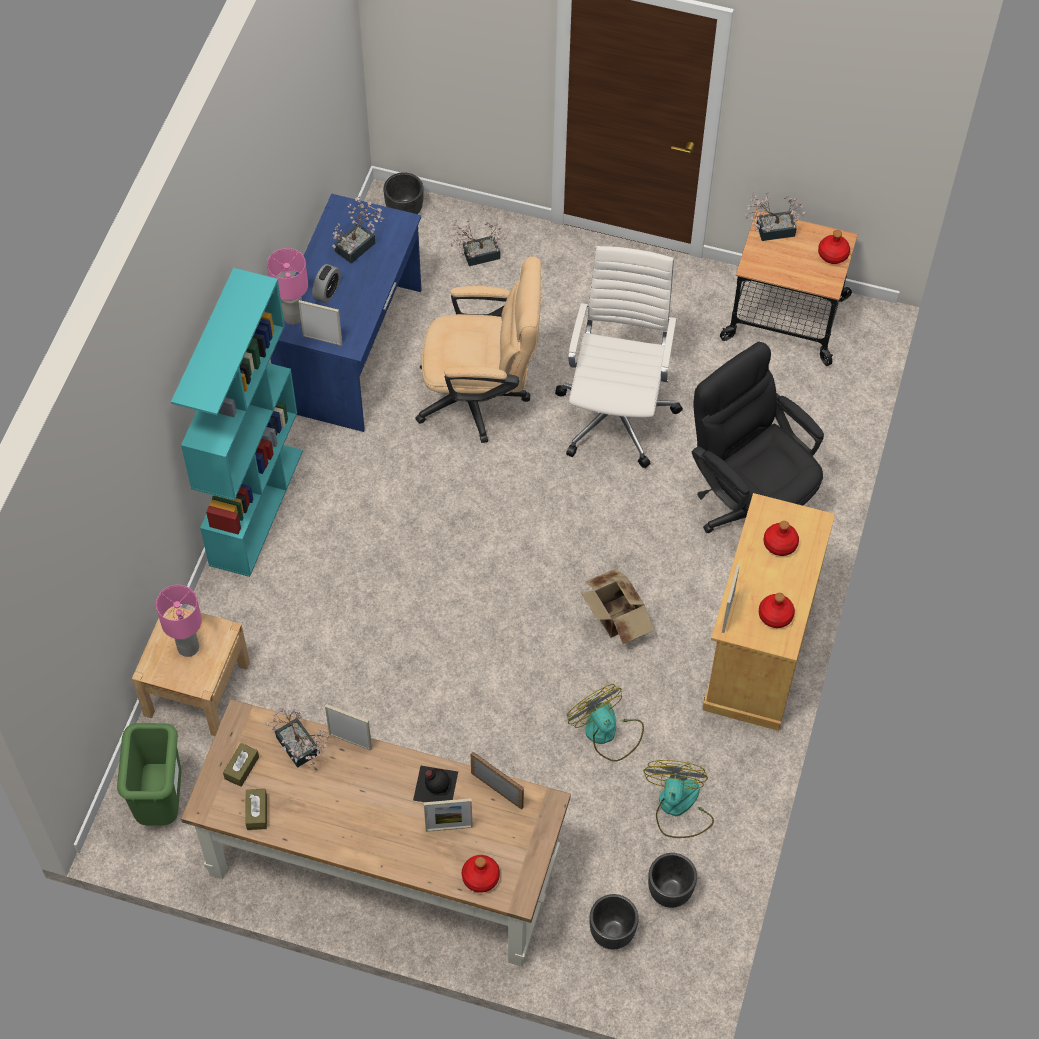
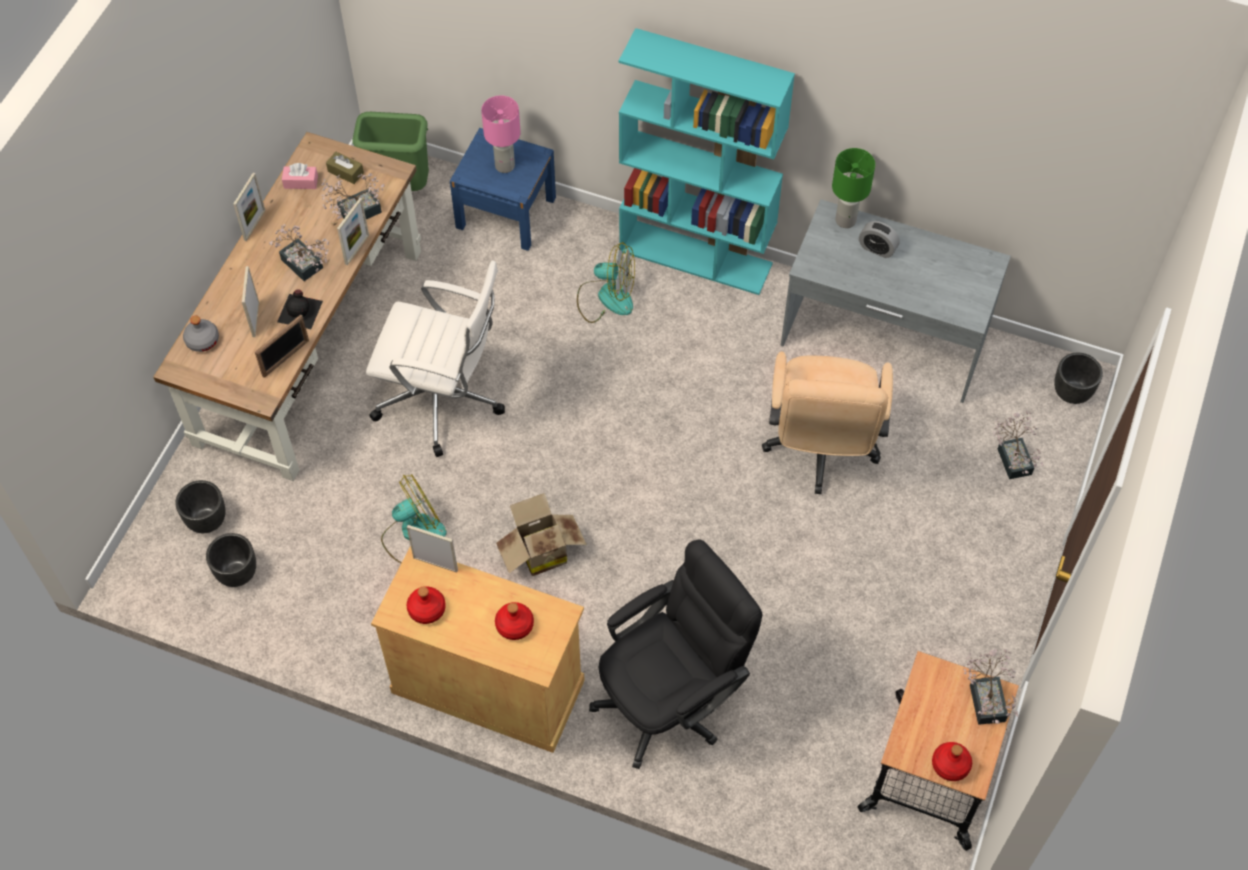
camera: 95 degrees right, 0 degrees up
(197, 689) = (506, 212): beige nightstand -> blue nightstand
(257, 812) = (301, 182): brown tissue box -> pink tissue box
(293, 317) = (845, 220): pink table lamp -> green table lamp
(322, 340) = (816, 243): picture frame -> picture frame (254, 225)
(353, 349) = (883, 340): blue desk -> grey desk
(359, 244) = (940, 277): potted plant -> potted plant (305, 267)
(480, 877) = (202, 340): red bottle -> grey bottle
(617, 413) = (797, 577): white office chair -> white office chair (443, 400)
(678, 807) = (322, 589): fan -> fan (606, 297)

